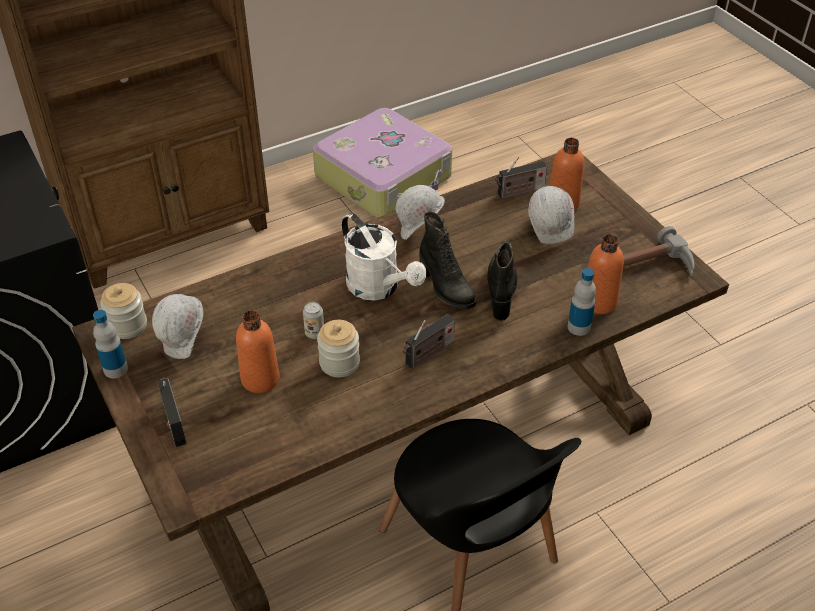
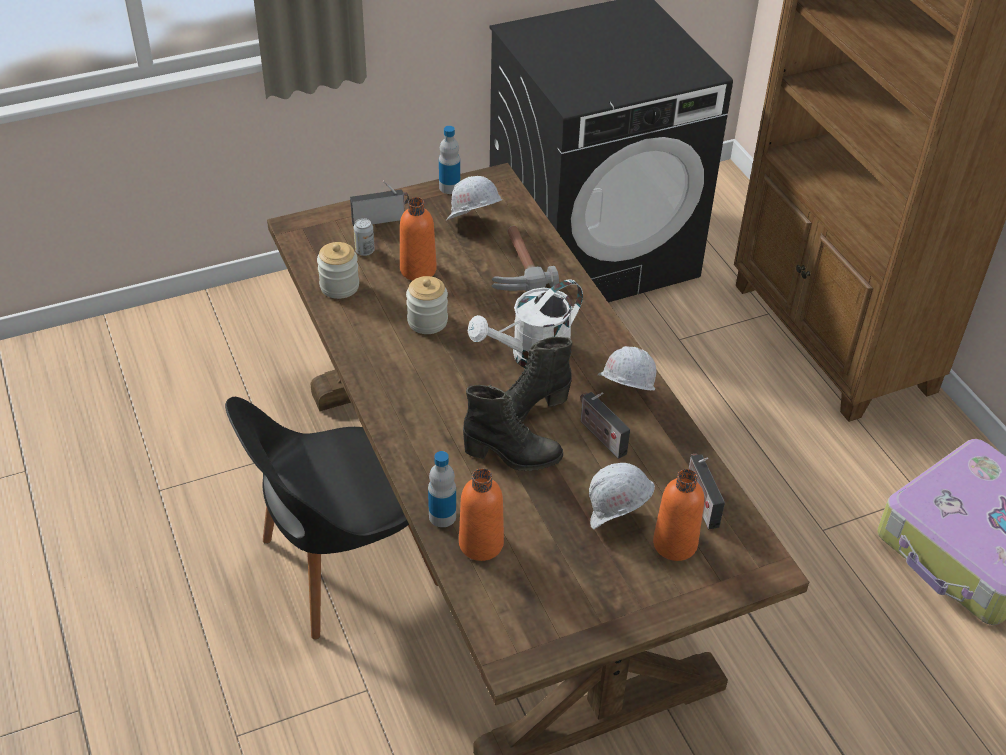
camera: 95 degrees right, 0 degrees up
(127, 325) = (503, 192): jar -> jar (339, 286)
(314, 333) = (471, 306): can -> can (365, 251)
(428, 354) = (425, 385): radio -> radio (600, 436)
(651, 267) = (538, 613): hammer -> hammer (514, 267)

